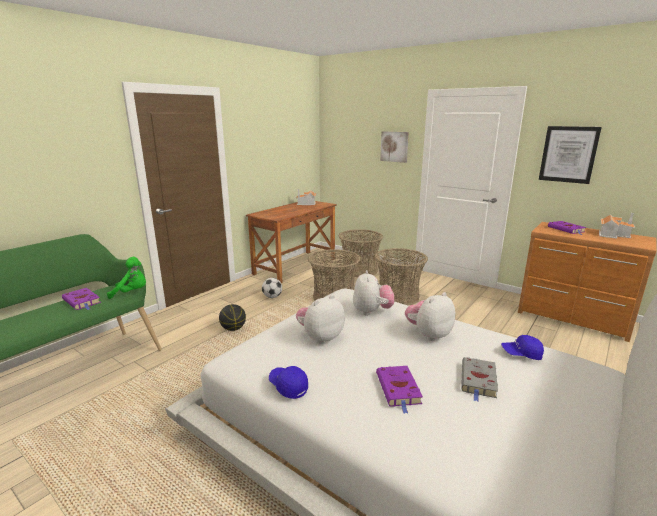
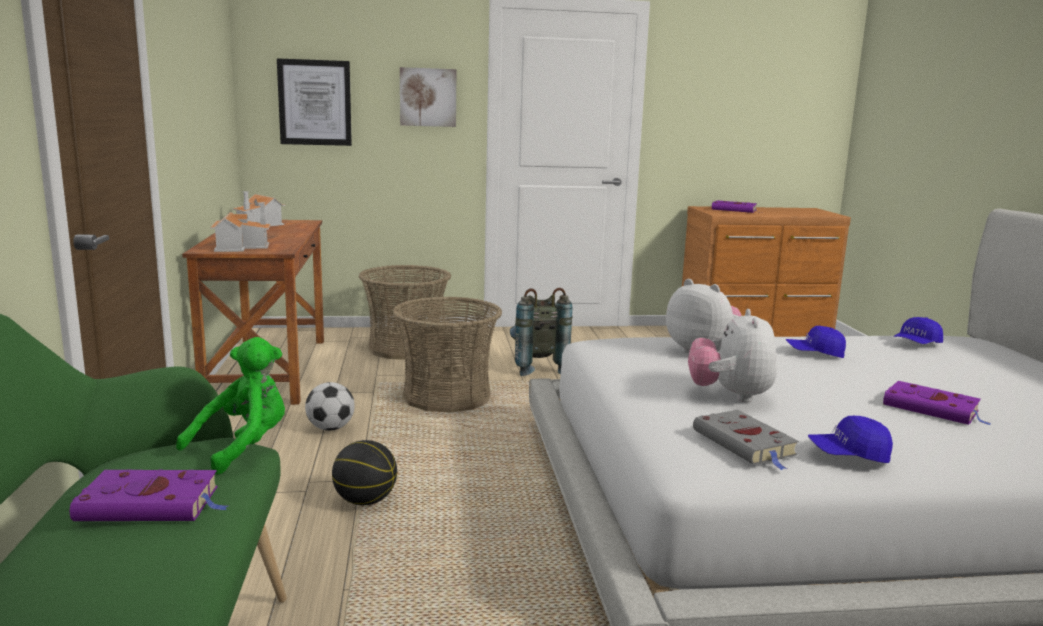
camera: 45 degrees left, 5 degrees down
(398, 296) = (536, 367): basket -> grey backpack
(428, 334) = (815, 354): plush toy -> blue cap
(478, 381) = (954, 376): grey book -> grey book (746, 444)
(568, 154) = (711, 104): picture -> picture (315, 102)
(613, 234) = (782, 209): toy house -> toy house (241, 246)

